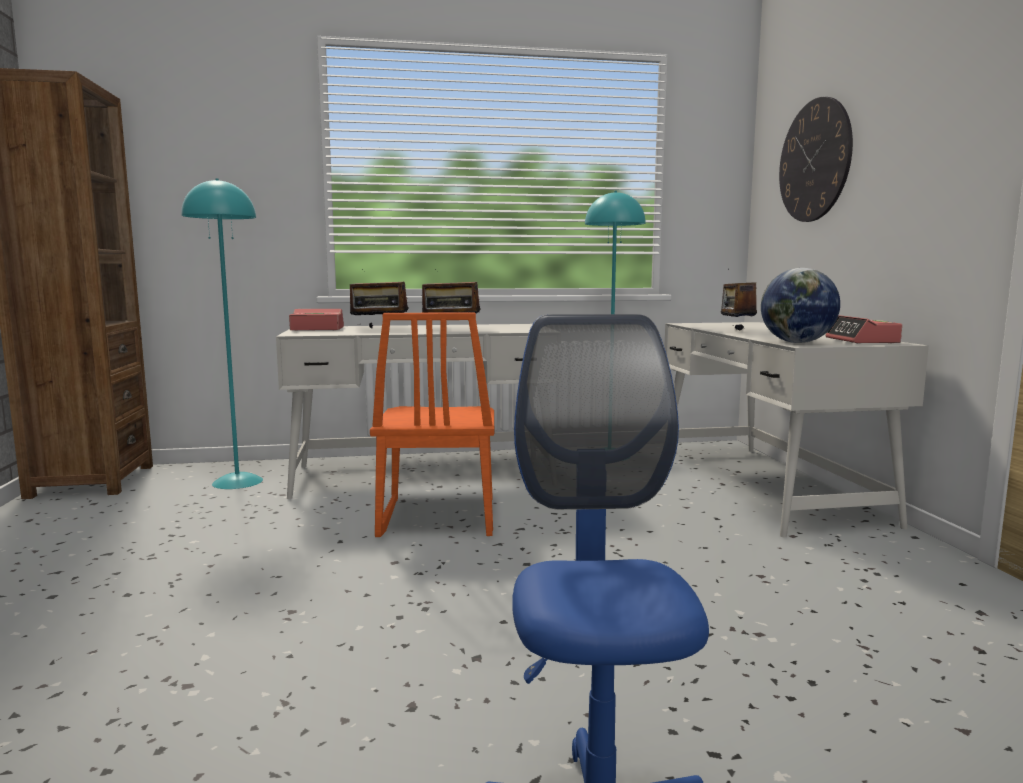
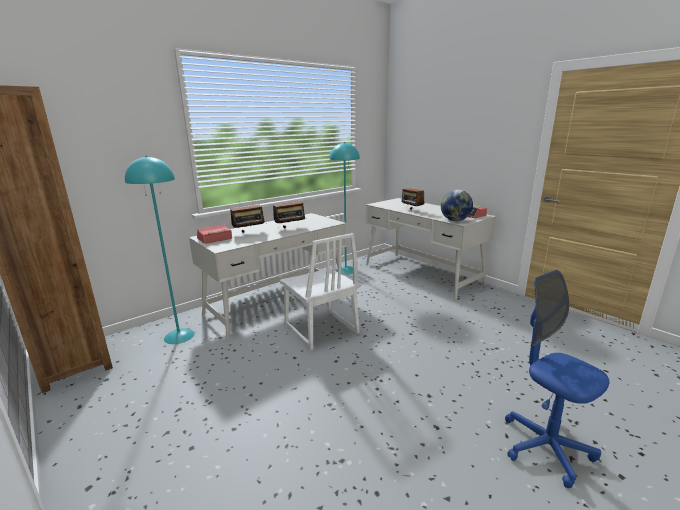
camera: 30 degrees left, 10 degrees up
(436, 518) = (320, 329): orange chair -> white chair
(814, 161) = (429, 128): wall clock -> none

